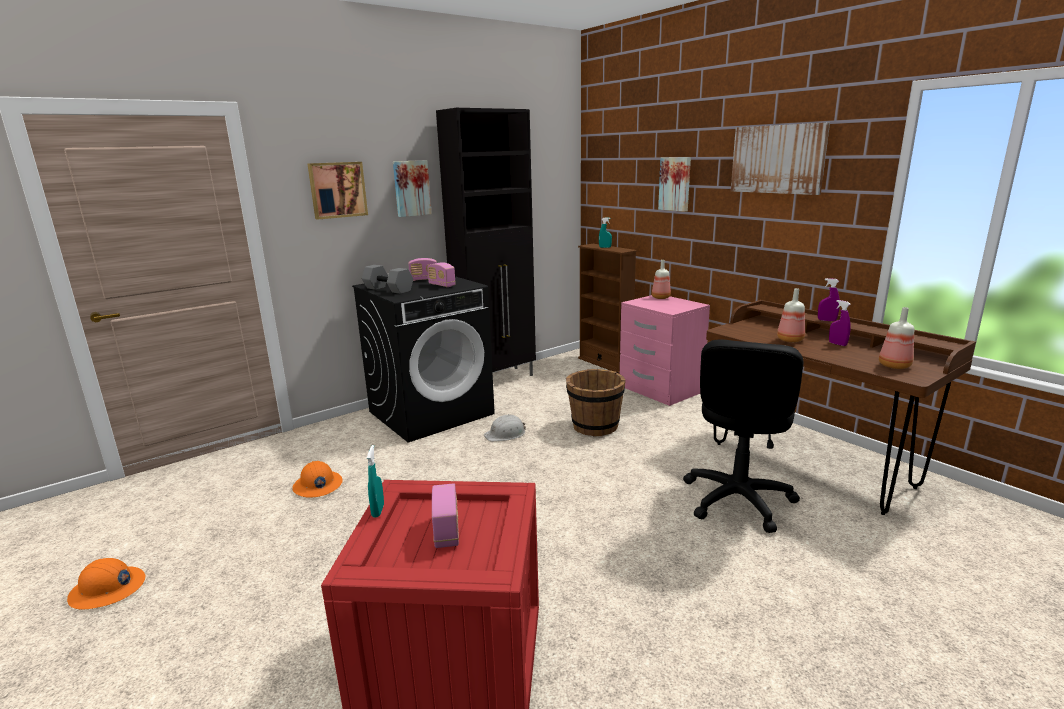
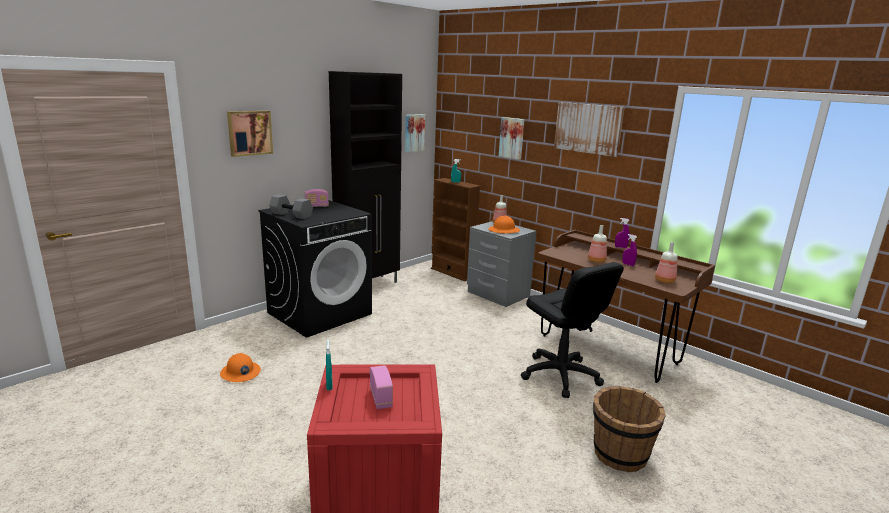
camera: 10 degrees left, 0 degrees up
(107, 589) = (88, 457): orange hard hat -> orange hard hat (504, 230)
(411, 188) = (307, 132): picture -> picture (413, 132)
(442, 285) = (334, 212): radio -> none
(505, 434) = (384, 330): white hard hat -> none
(595, 426) = (452, 323): brown bucket -> brown bucket (620, 455)
(660, 390) = (497, 294): pink nightstand -> grey nightstand
(737, 500) = (560, 375): black office chair -> black office chair turned 45 degrees counterclockwise

